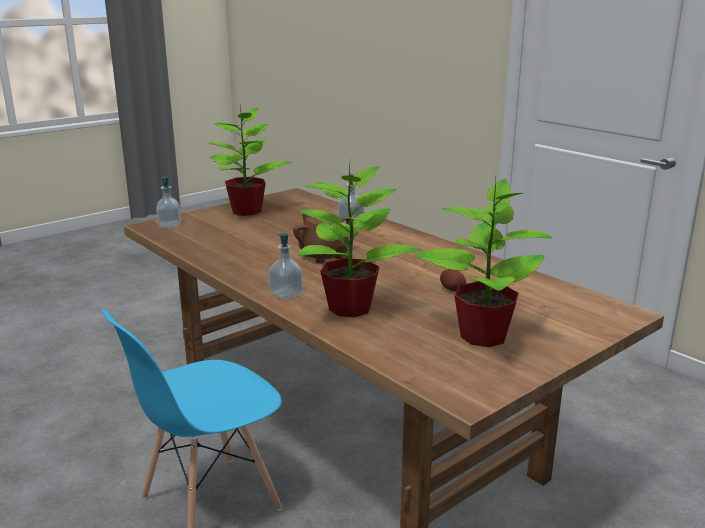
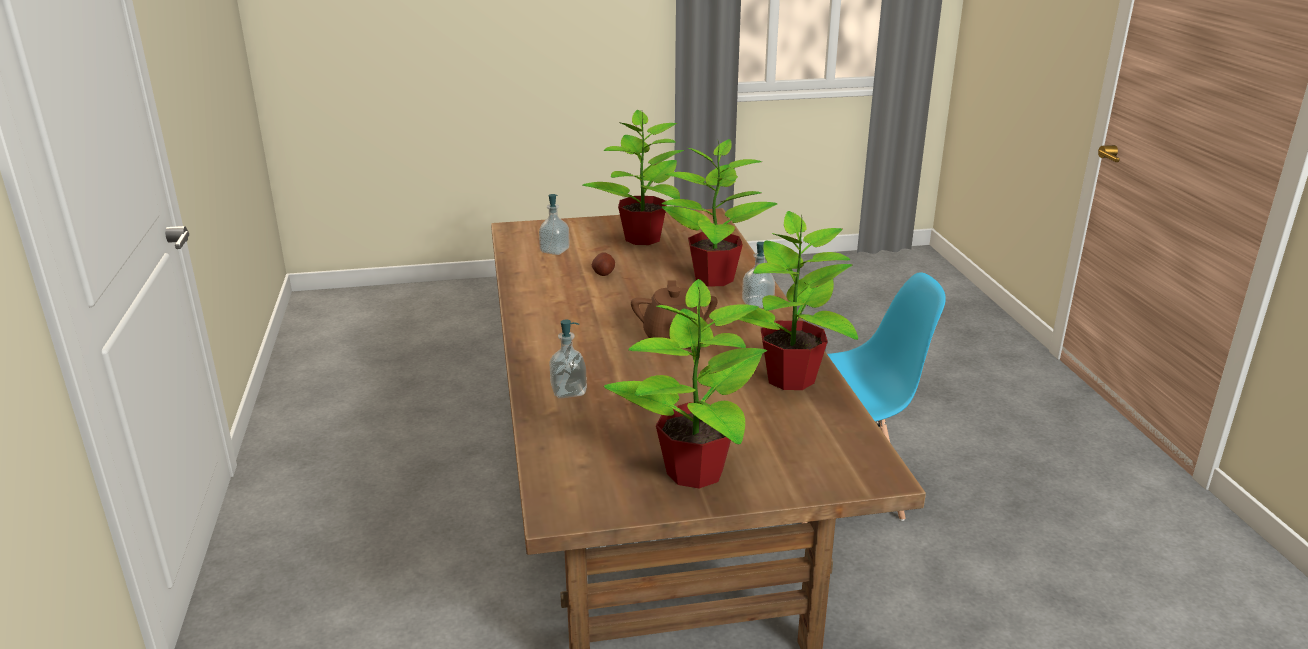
camera: 150 degrees left, 5 degrees up
(169, 225) = (844, 465): soap dispenser -> soap dispenser (555, 250)
(222, 252) = (789, 379): none -> potted plant

